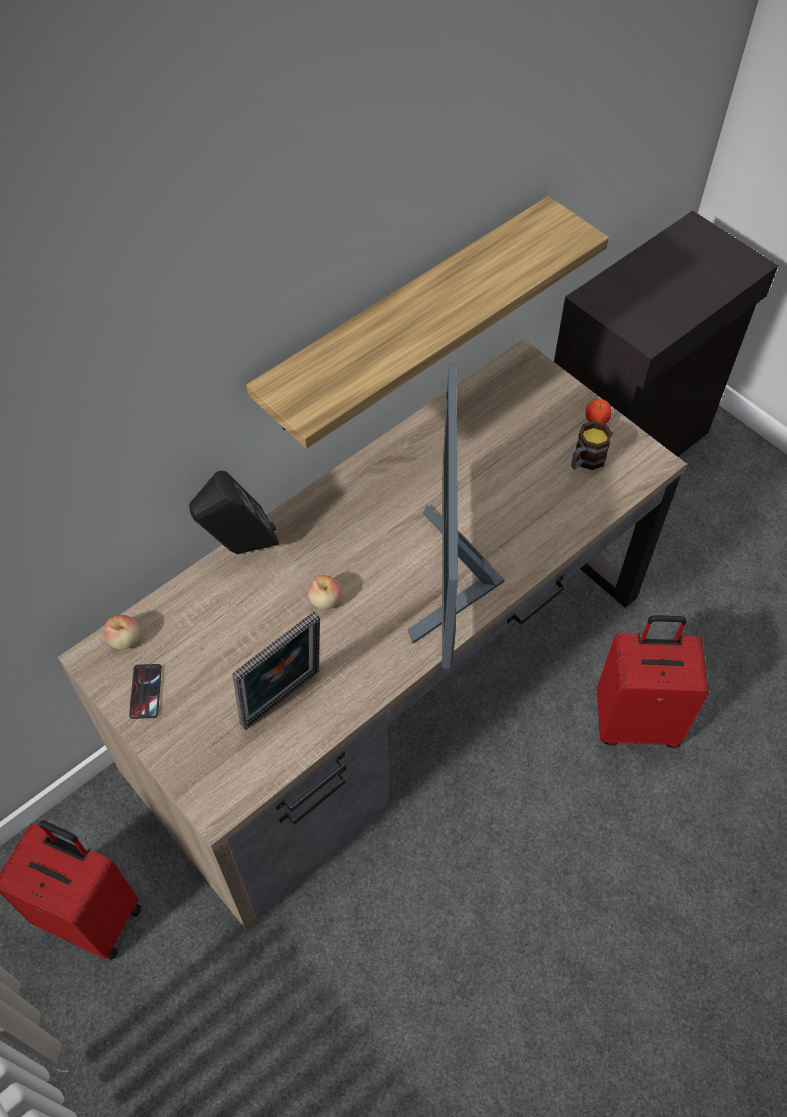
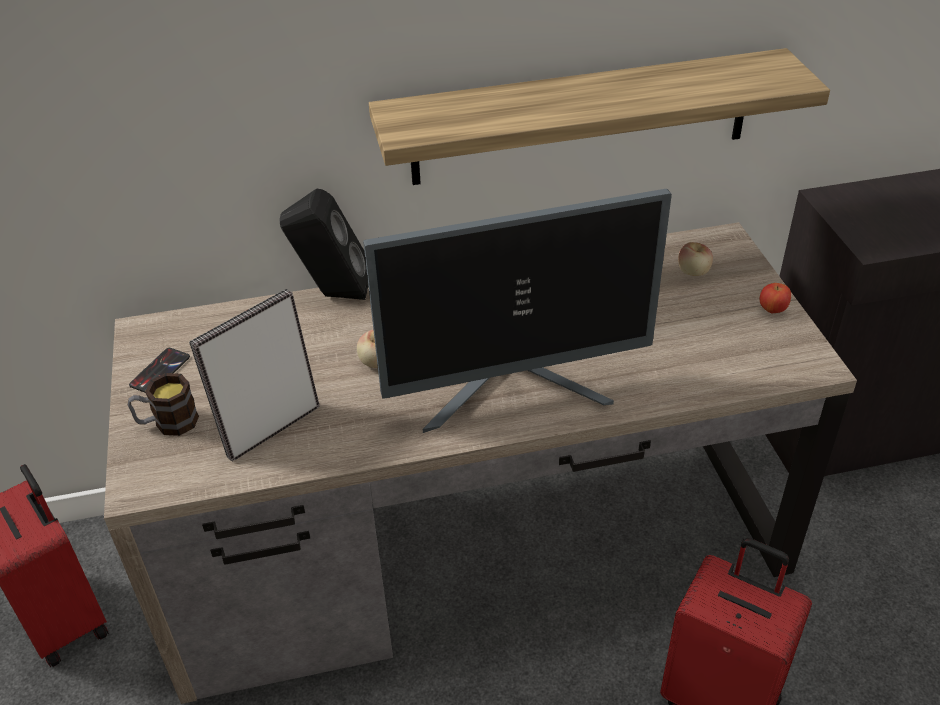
camera: 30 degrees right, 15 degrees down
(125, 640) = (178, 327): apple -> apple (693, 272)
(284, 702) = (270, 428): picture frame -> picture frame turned 150 degrees clockwise
(453, 579) = (516, 390): monitor -> monitor turned 135 degrees counterclockwise
(585, 461) = (735, 339): mug -> mug (167, 423)

